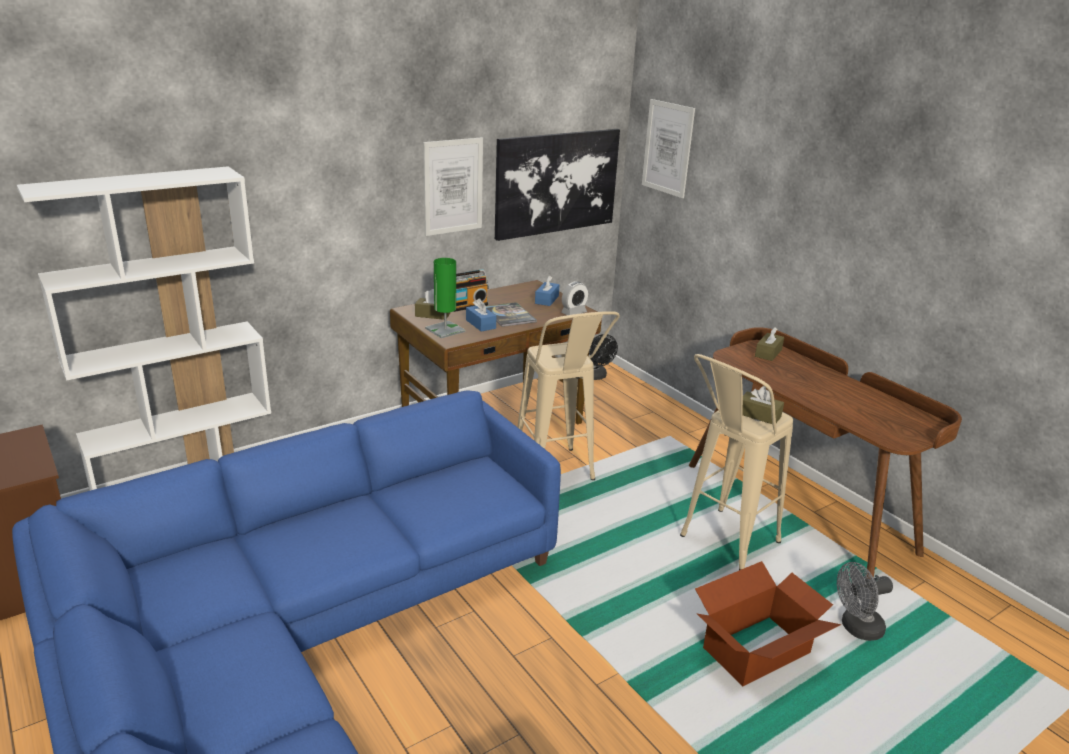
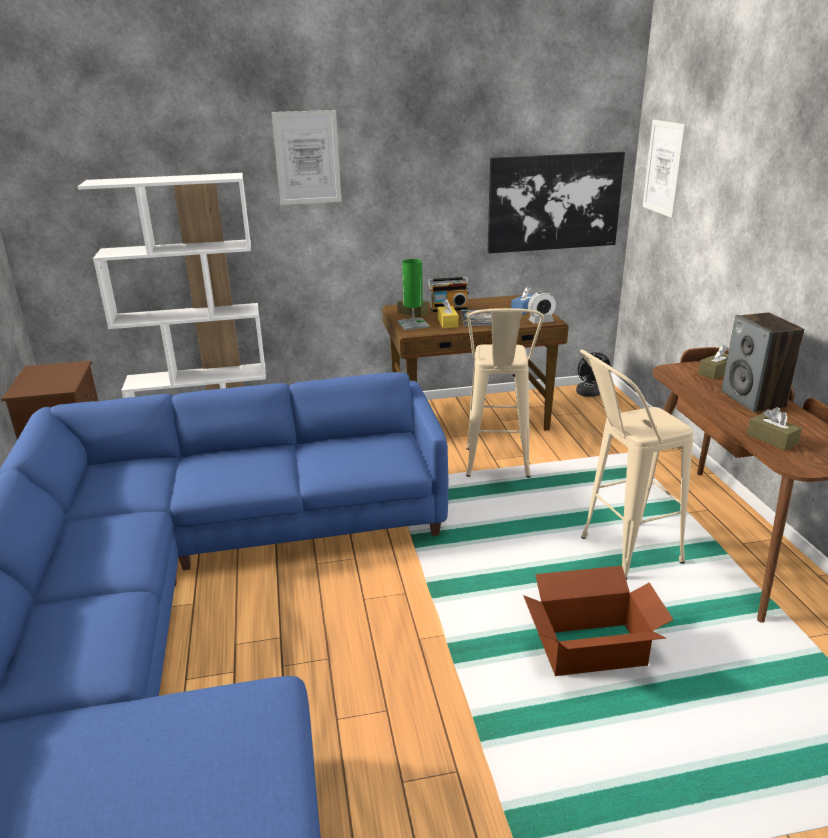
camera: 25 degrees right, 0 degrees up
(453, 186) = (445, 200): picture -> picture (307, 158)
(480, 324) = (447, 323): blue tissue box -> yellow tissue box
(759, 415) = (656, 423): brown tissue box -> brown tissue box (772, 439)
(818, 378) = (753, 399): none -> speaker
(856, 628) = (716, 657): grey fan -> none

